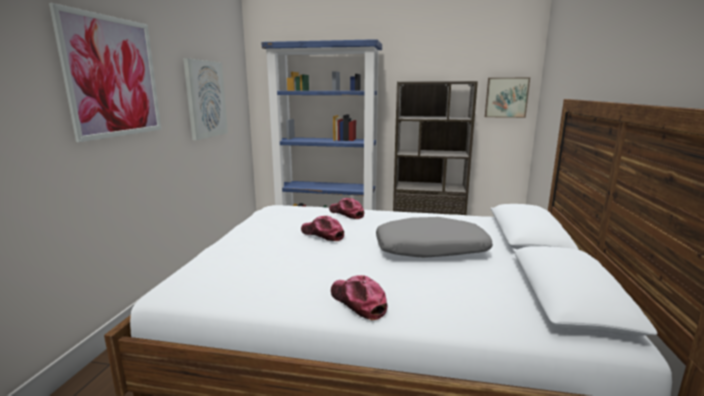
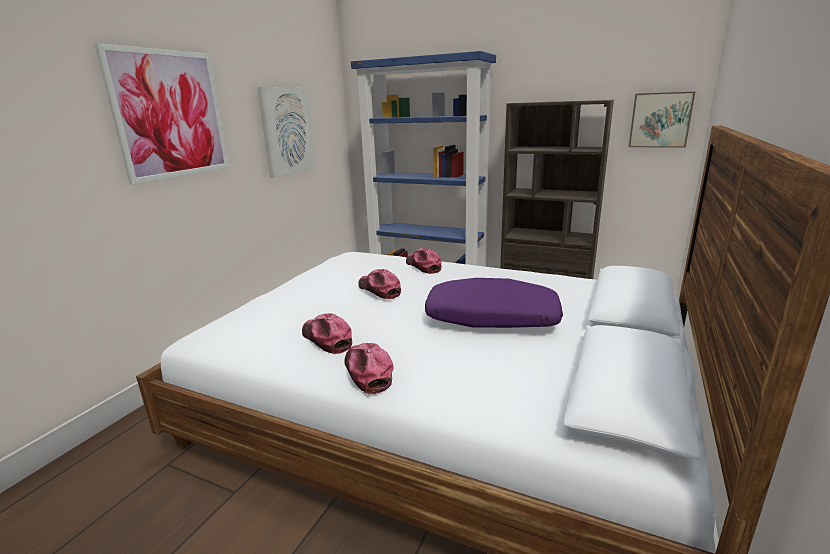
camera: 15 degrees right, 5 degrees up
(302, 278) = (326, 339): none -> cap
(430, 250) = (491, 318): grey pillow -> purple pillow

